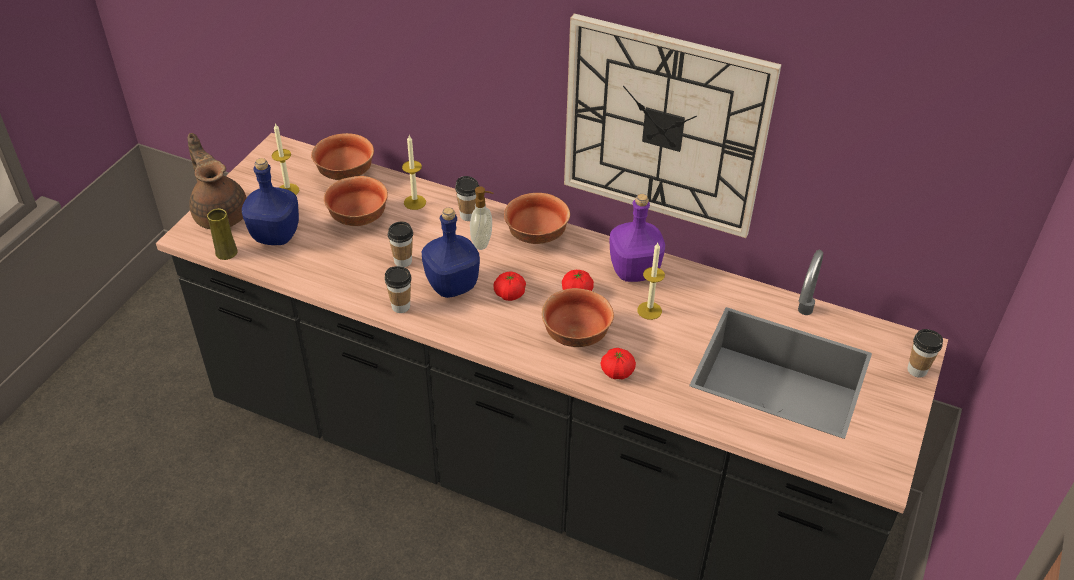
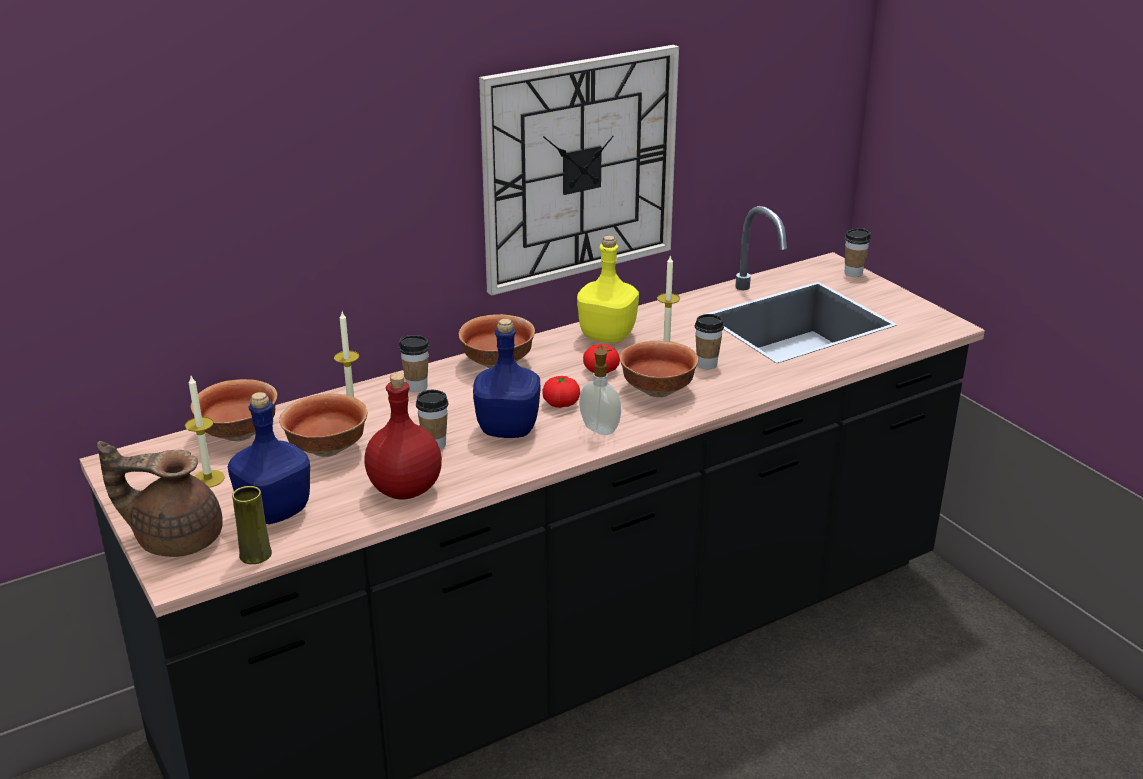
camera: 55 degrees left, 15 degrees down
(340, 276) = (406, 489): none -> red bottle
(401, 306) = (502, 468): cup -> cup (707, 364)
(482, 242) = (467, 392): soap dispenser -> soap dispenser (600, 428)
(617, 372) = (725, 388): tomato -> none
(634, 271) = (608, 336): purple bottle -> yellow bottle

